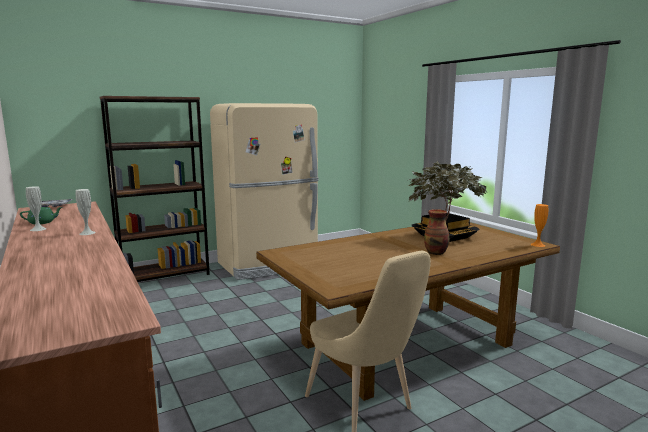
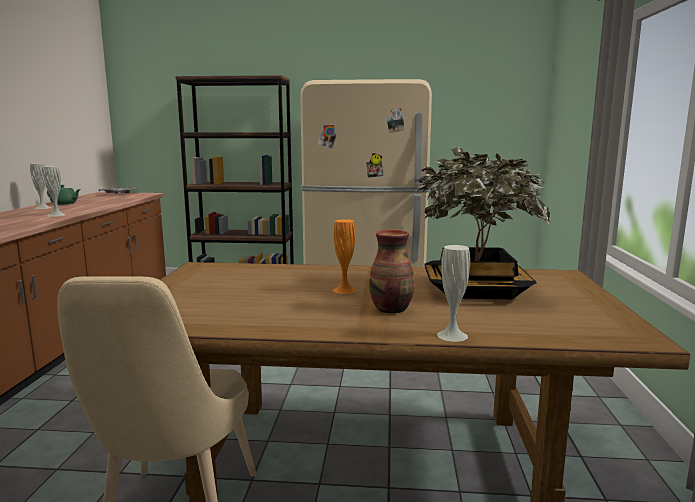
camera: 35 degrees right, 0 degrees up
(484, 258) = (452, 335): none -> white vase
(537, 245) = (634, 339): orange vase -> orange vase (344, 290)

